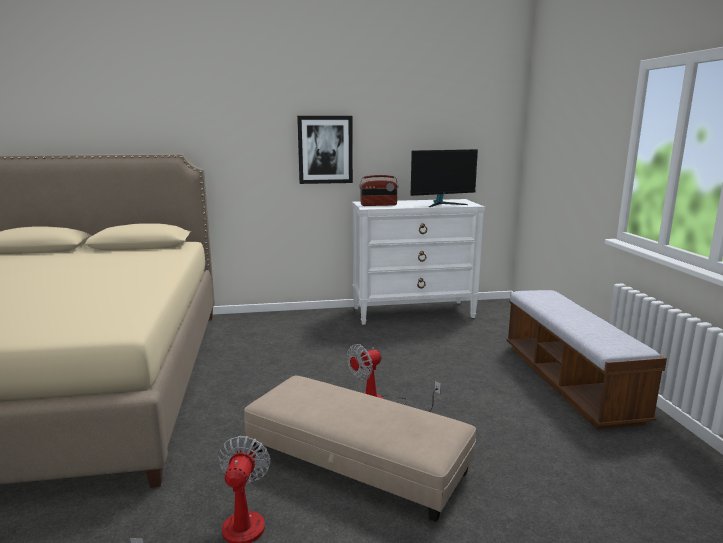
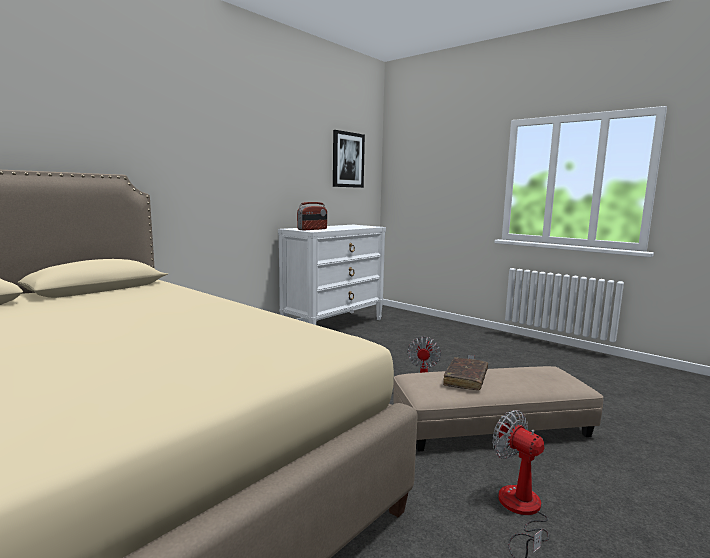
camera: 40 degrees left, 5 degrees down
(325, 149) = (255, 178): picture -> picture (347, 160)
(328, 400) = (465, 379): none -> brown book
(442, 204) = (354, 227): monitor -> none
(568, 381) = (498, 341): bench -> none

